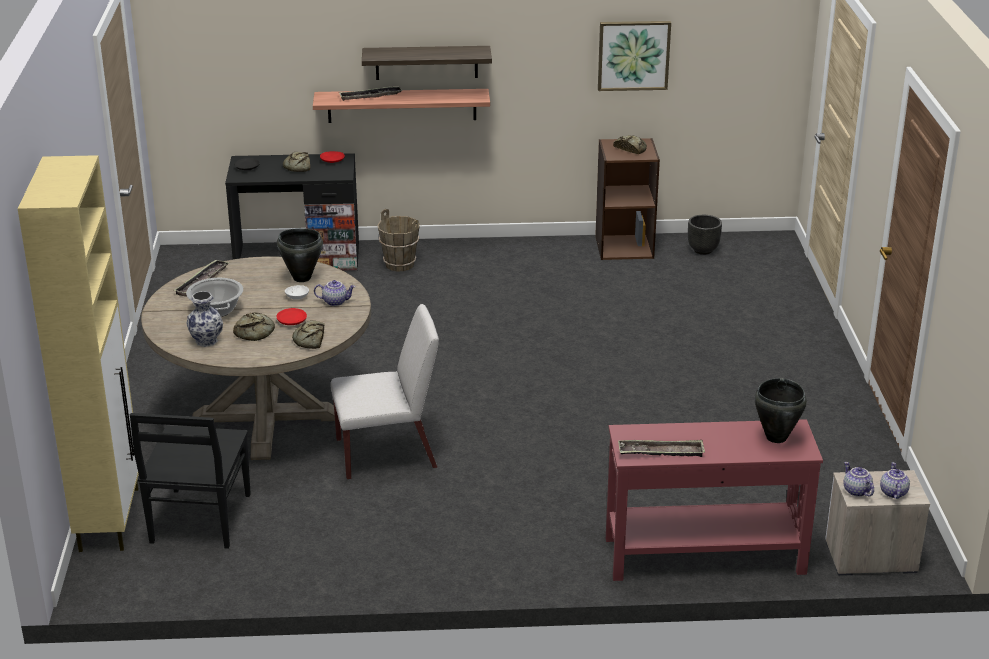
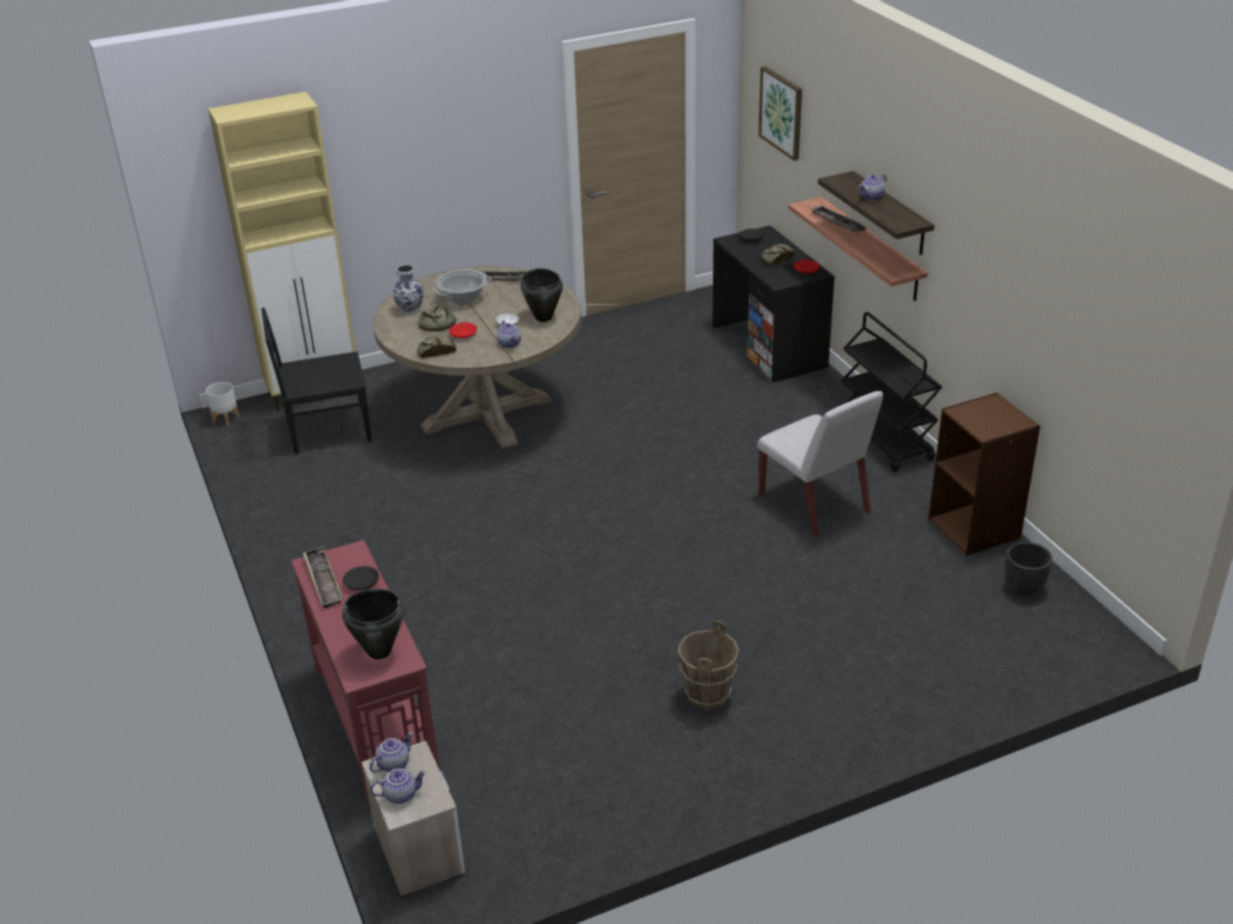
camera: 70 degrees right, 5 degrees up
(102, 591) = (225, 419): none -> white planter
(387, 453) = (463, 489): white chair -> white chair (815, 504)
(399, 265) = (803, 401): brown bucket -> brown bucket (707, 696)
(420, 52) = (872, 197): none -> teapot
(486, 248) = (885, 440): none -> black cart
(630, 148) = (993, 417): bread -> none
(633, 55) = (1042, 313): picture -> picture (782, 112)
(675, 434) = (361, 583): none -> black plate

